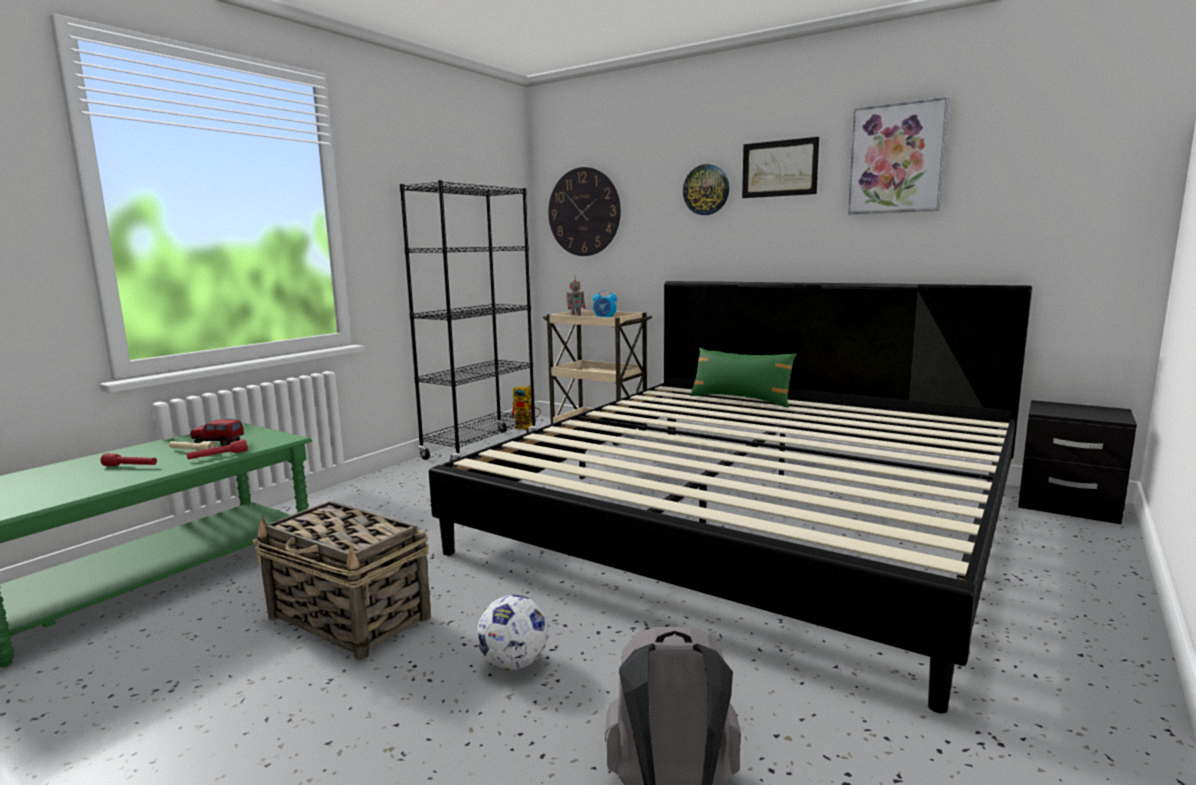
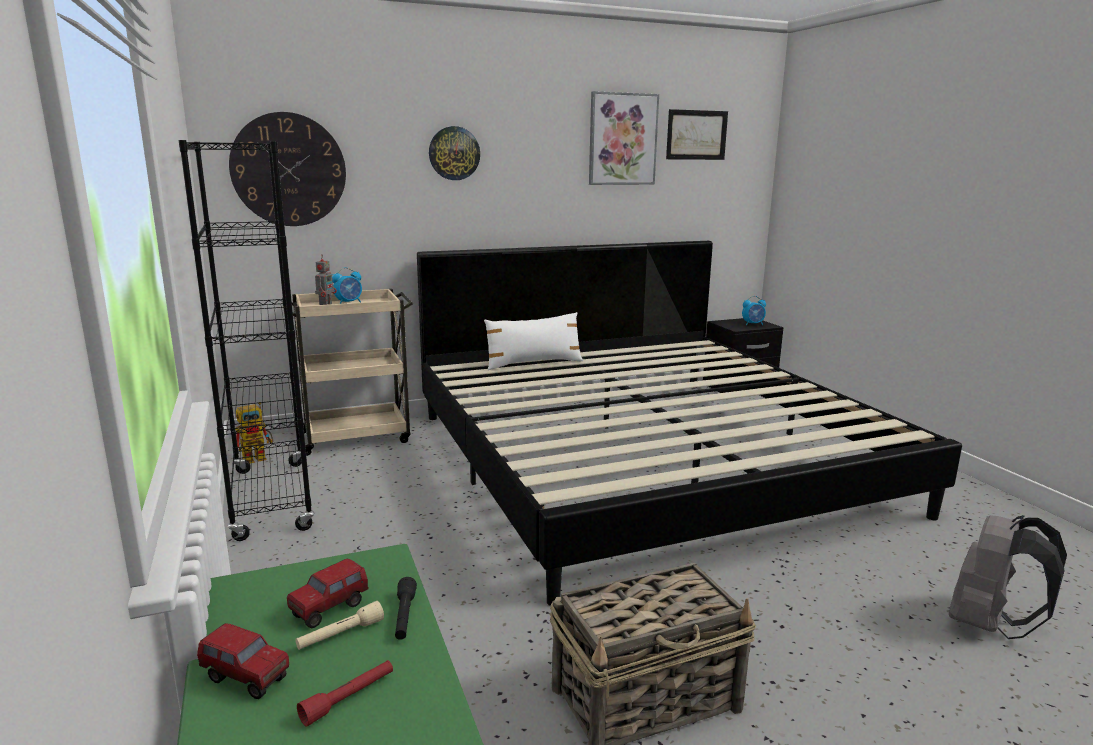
camera: 55 degrees left, 5 degrees up
(145, 449) = (246, 678): none -> toy truck
(218, 456) = (404, 616): red flashlight -> black flashlight
(513, 663) = (801, 631): football -> none
(740, 399) = (533, 363): green pillow -> white pillow
(779, 168) = (528, 138): picture -> picture (696, 135)
(1092, 413) = (753, 324): none -> alarm clock

